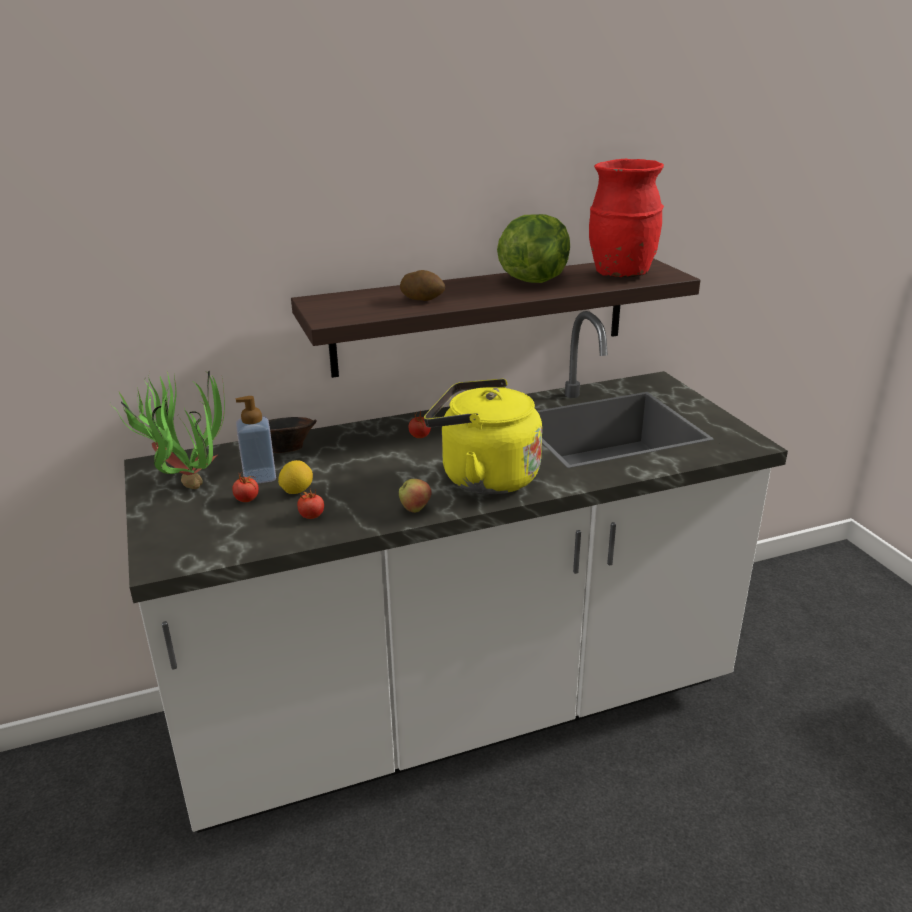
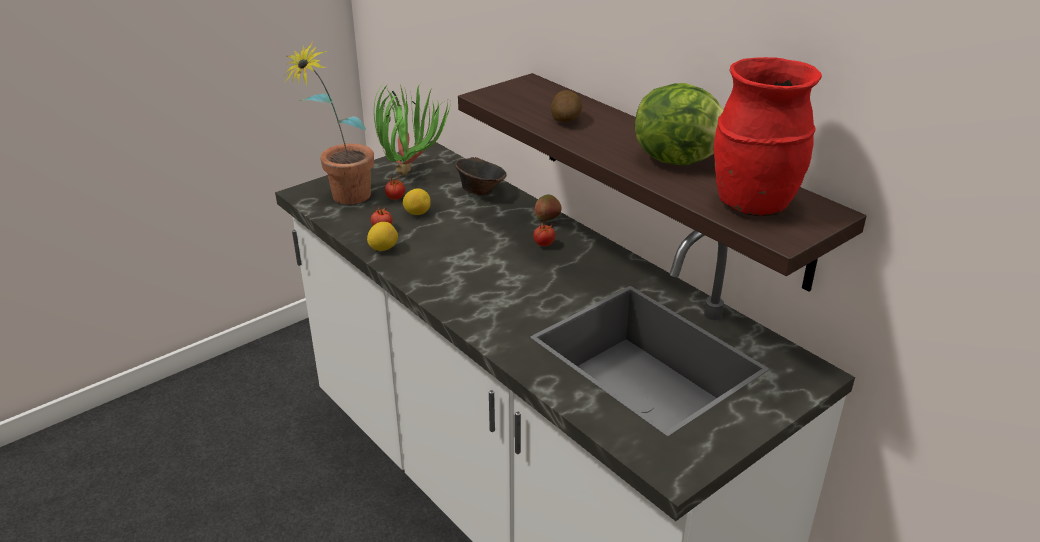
camera: 70 degrees right, 5 degrees up
(213, 535) = (342, 200): none -> potted plant
(259, 476) = (432, 193): soap dispenser -> none
(356, 520) = (383, 248): none -> lemon
(415, 509) = (410, 270): apple -> apple (547, 220)
(483, 477) = (483, 292): yellow kettle -> none

